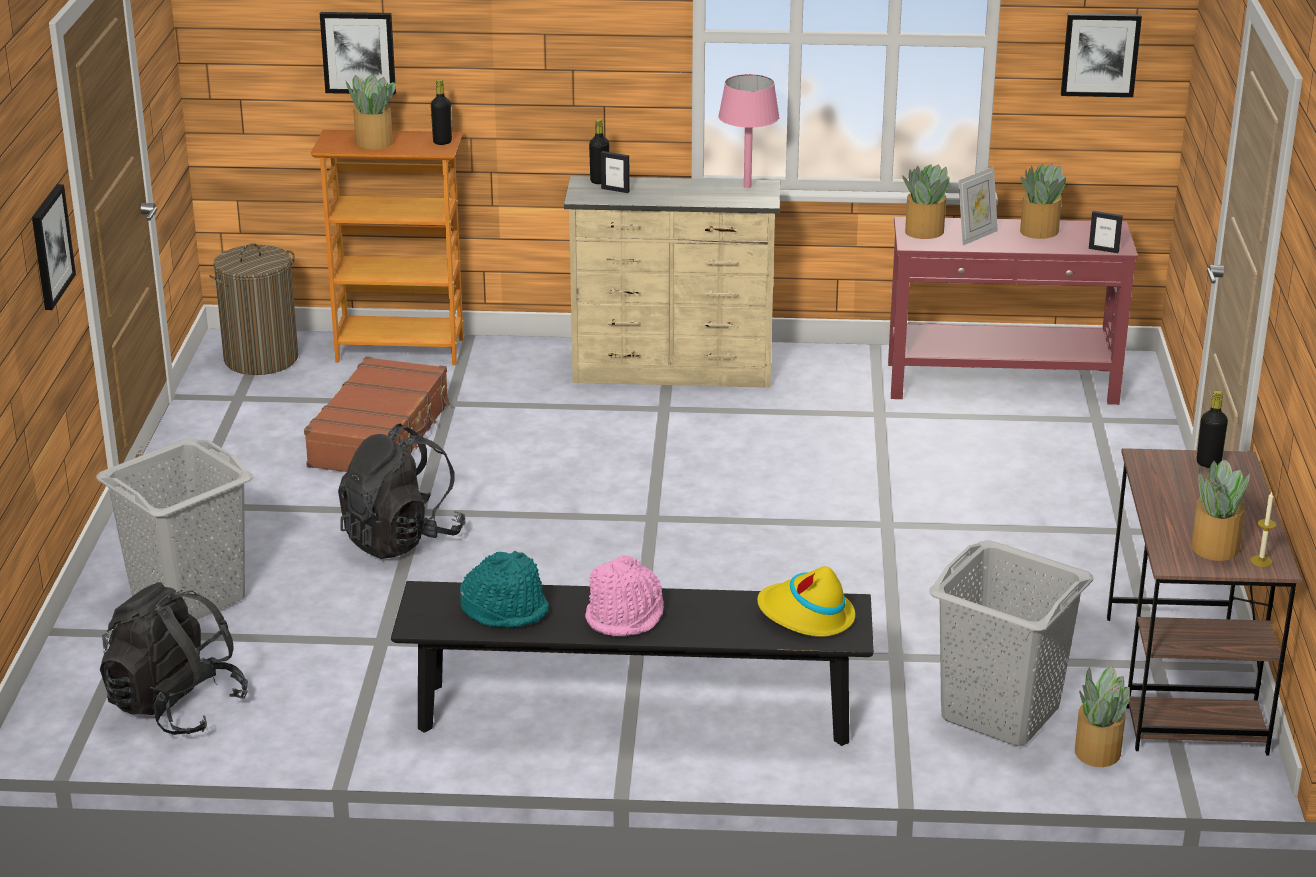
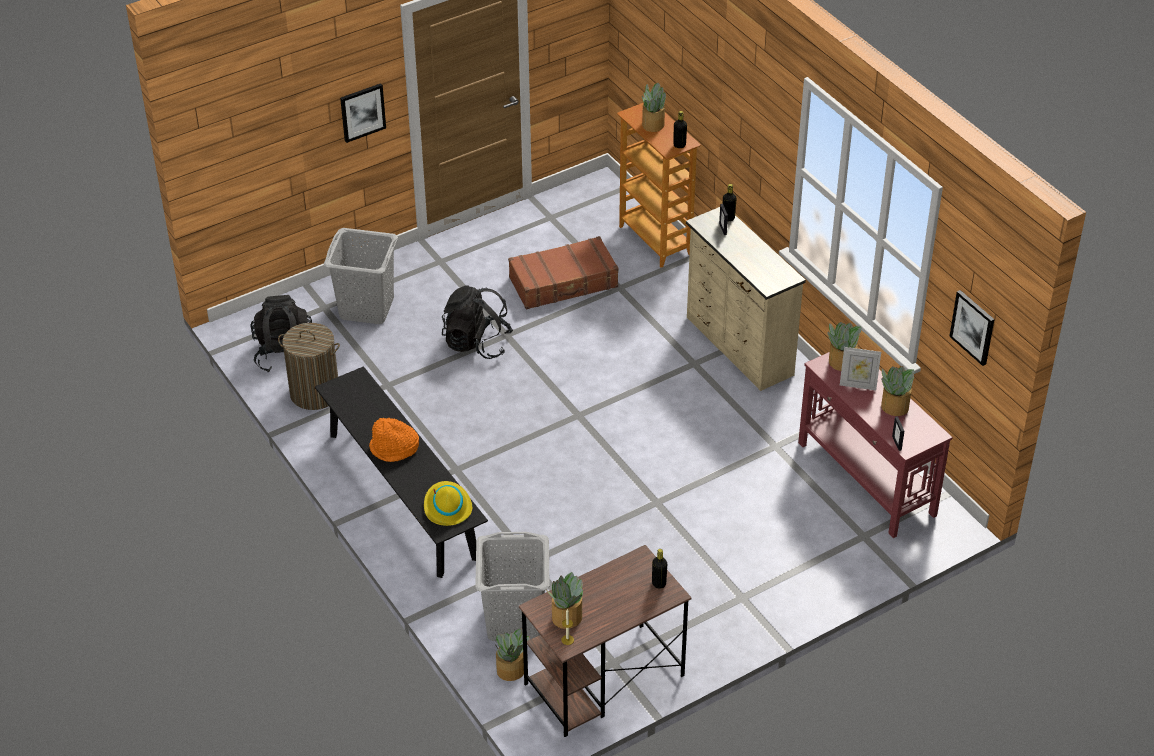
camera: 55 degrees right, 15 degrees up
(261, 359) = (596, 201): laundry basket -> laundry basket (315, 393)
(358, 52) = (670, 70): picture -> none
(505, 610) = (366, 409): turquoise hat -> none
(625, 616) = (394, 448): pink hat -> orange hat
(747, 187) = (781, 272): pink table lamp -> none

